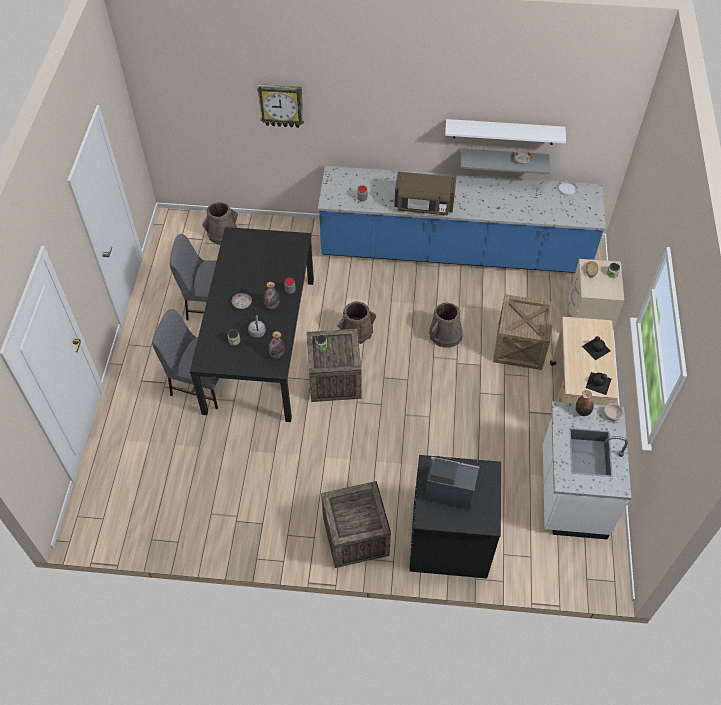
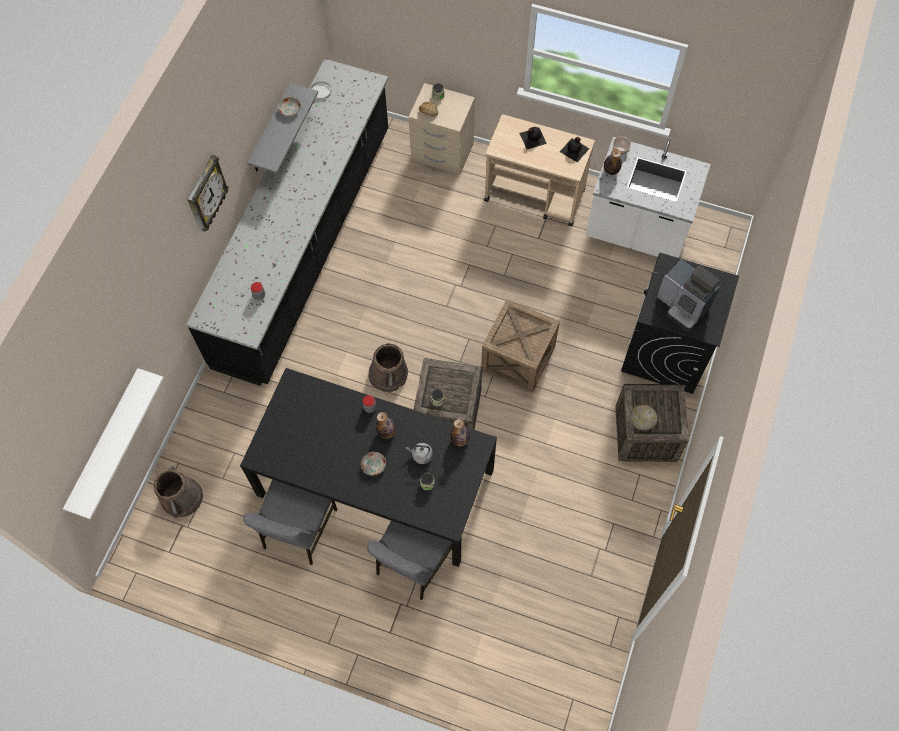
camera: 75 degrees left, 10 degrees up
(281, 105) = (133, 324): wall clock -> wall clock (206, 195)
(342, 502) = (642, 421): none -> bowl
(423, 205) = (294, 234): brown microwave -> none
(445, 334) = (420, 286): brown bucket -> none
(447, 490) = (683, 306): coffee machine -> coffee machine turned 75 degrees counterclockwise
(454, 251) = (305, 246): blue counter -> black counter
(504, 131) = (261, 106): white shelf -> white shelf (105, 441)
(519, 346) = (456, 222): crate -> crate (518, 358)

